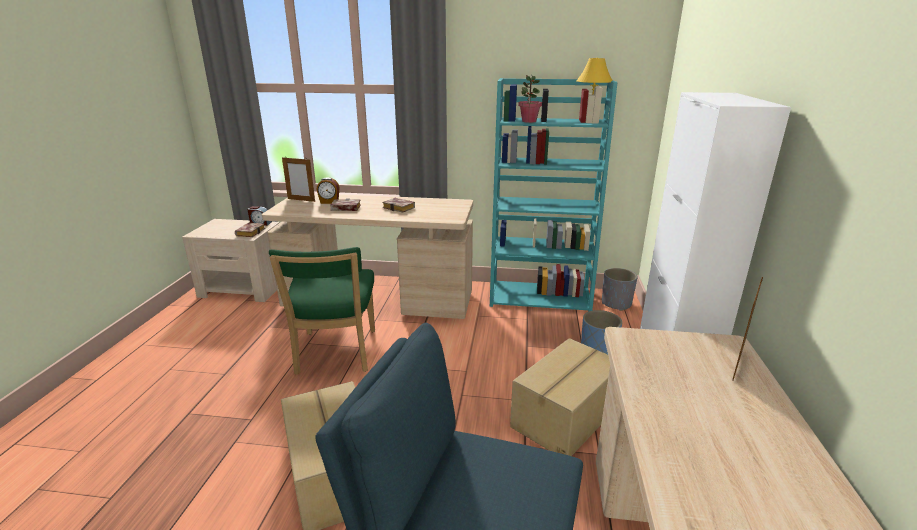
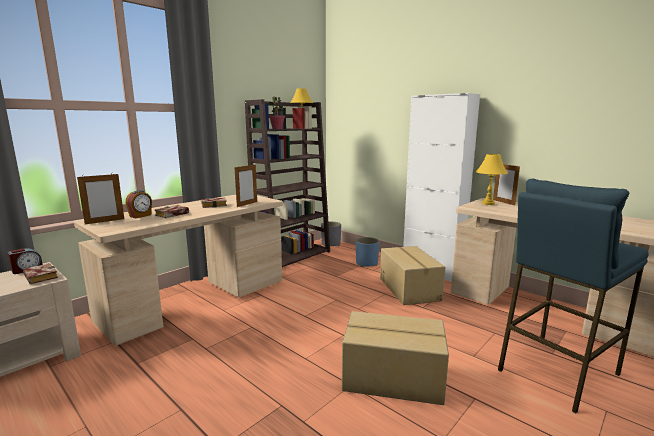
camera: 55 degrees left, 10 degrees down
(335, 354) = (245, 339): green chair -> none
(422, 216) = (247, 204): none -> picture frame
(540, 297) = (292, 255): turquoise bookcase -> brown bookcase
(692, 349) = (488, 203): none -> yellow table lamp

